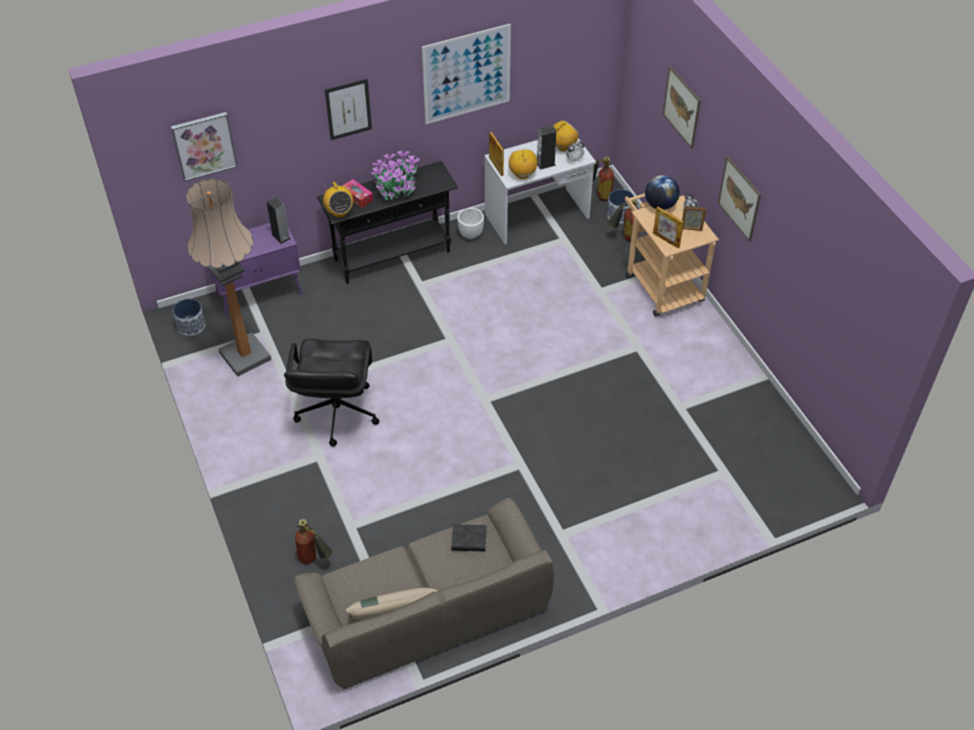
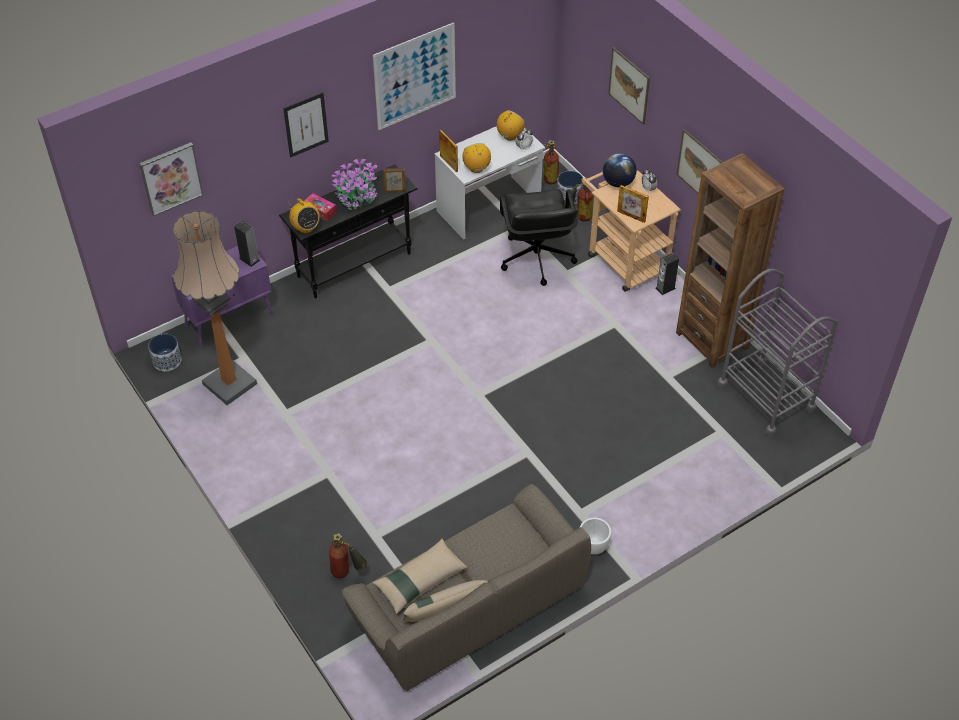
camera: 10 degrees left, 0 degrees up
(336, 413) = (335, 428): black office chair -> black office chair (536, 259)
(376, 578) = (419, 580): none -> beige pillow
(469, 540) = (500, 530): black book -> none
(470, 234) = (427, 233): white planter -> white planter (593, 547)
(545, 164) = (496, 155): speaker -> speaker (665, 288)
(691, 229) = (652, 202): picture frame -> picture frame (394, 190)
(734, 377) = (712, 340): none -> brown bookcase
(778, 443) = (765, 397): none -> grey cart

